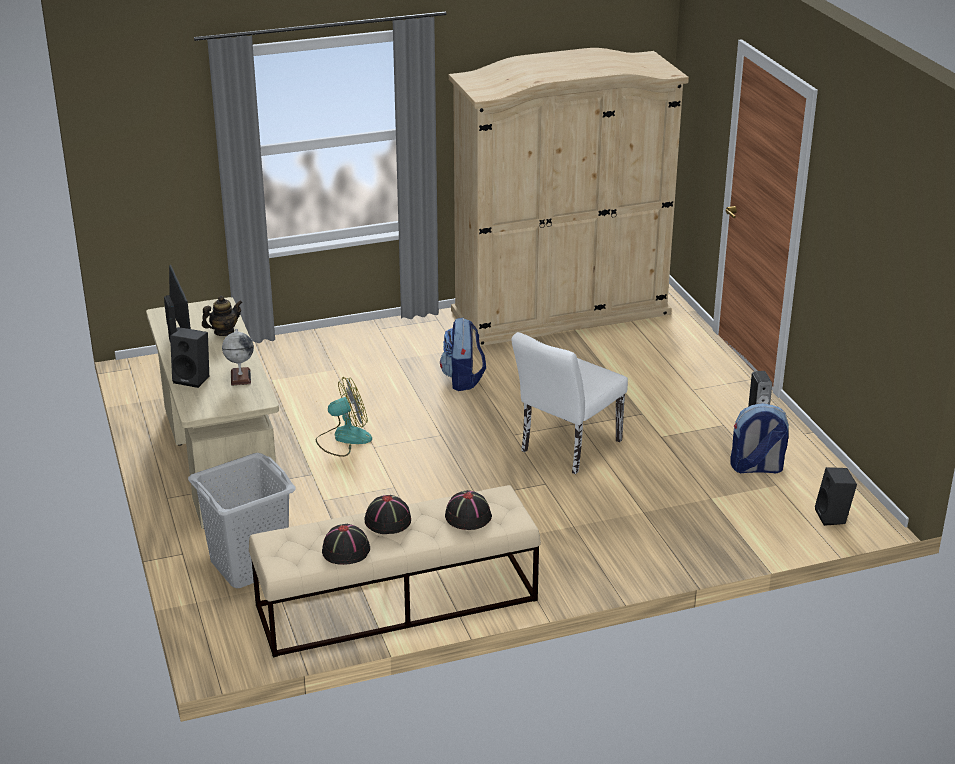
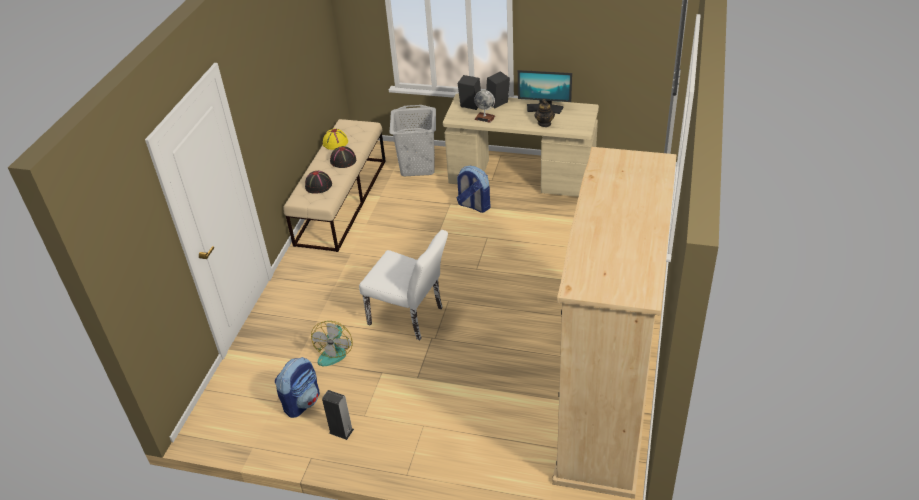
camera: 125 degrees right, 10 degrees up
(343, 438) = (507, 228): fan -> fan (334, 351)
(346, 550) = (335, 143): black hat -> yellow hat
(463, 380) = (537, 305): backpack -> backpack (473, 205)
(566, 449) = (411, 317): white chair -> white chair turned 135 degrees clockwise
(833, 517) = (219, 409): black speaker -> black speaker (469, 106)

